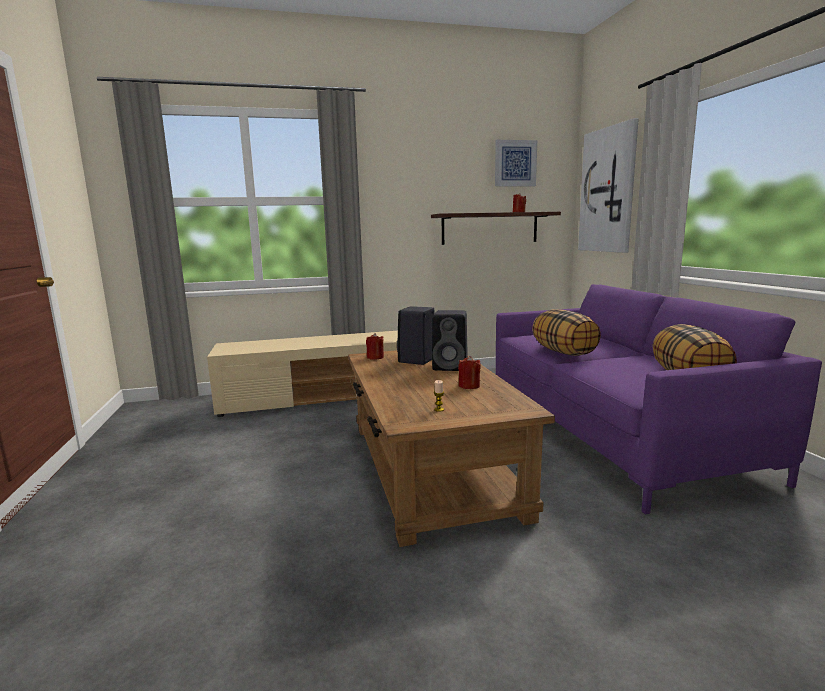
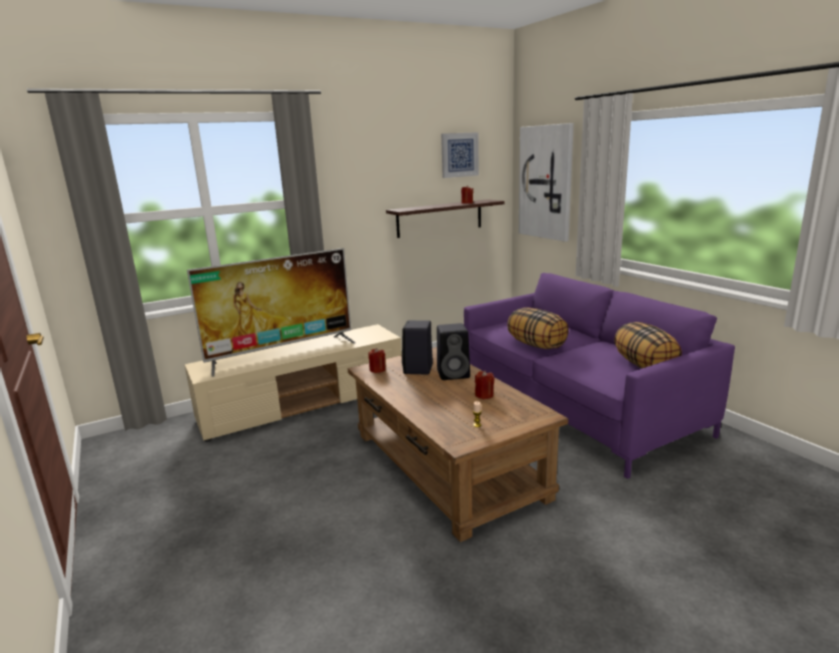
camera: 15 degrees left, 5 degrees up
(305, 342) = (282, 353): none -> television

